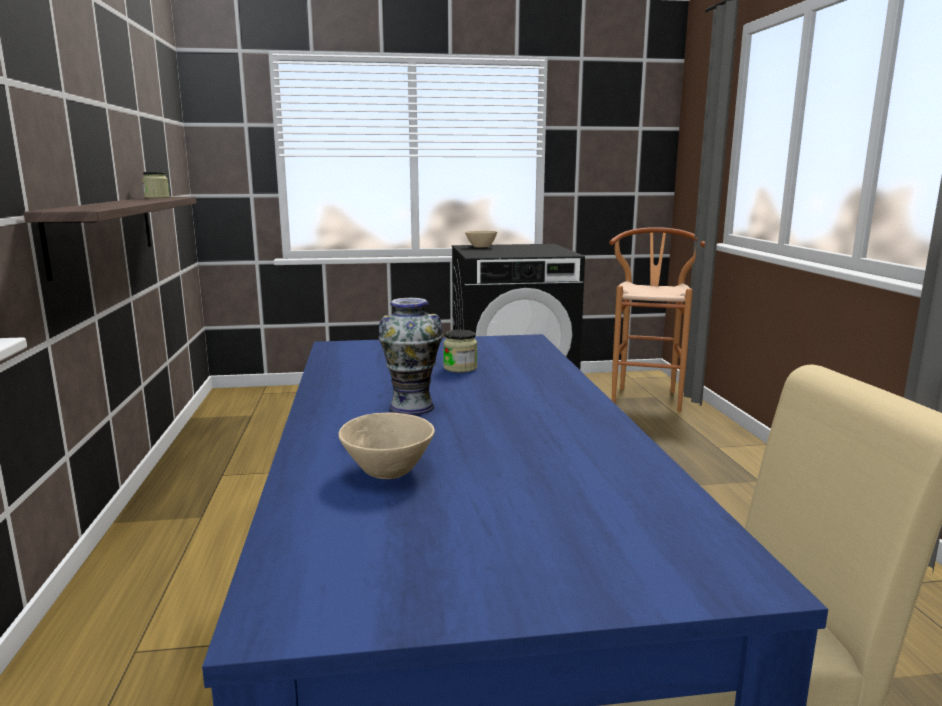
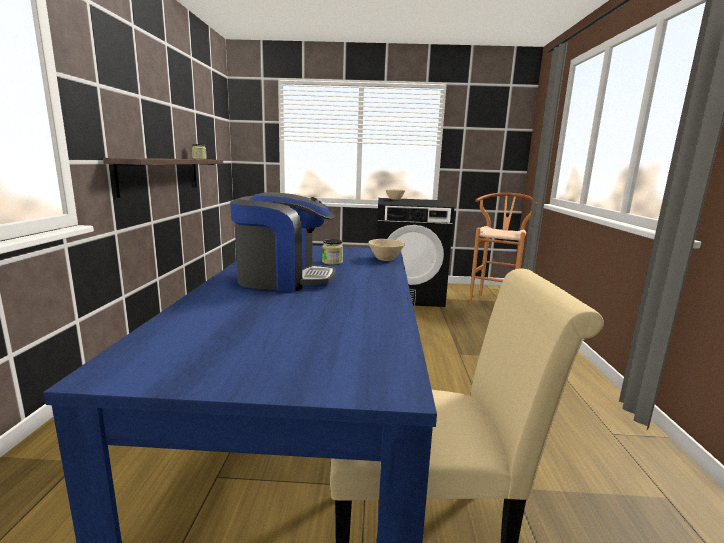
camera: 10 degrees right, 0 degrees up
(385, 472) = (235, 310): beige bowl -> beige bowl (384, 259)
(412, 407) = (283, 279): vase -> coffee machine

